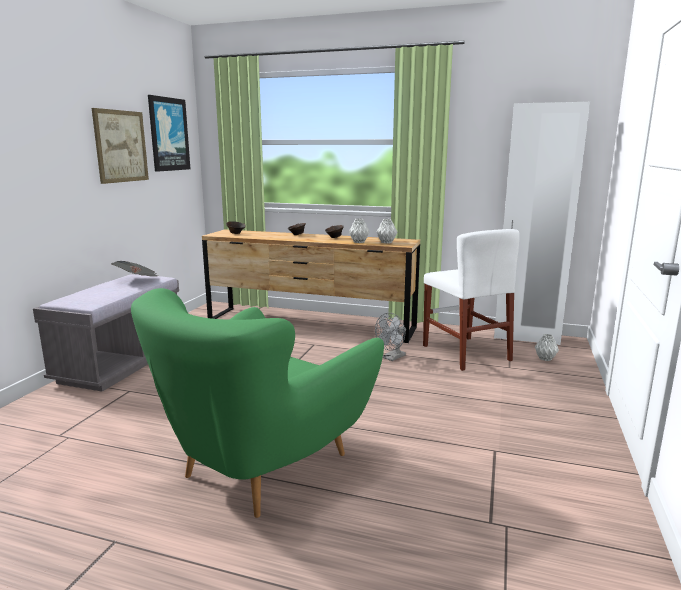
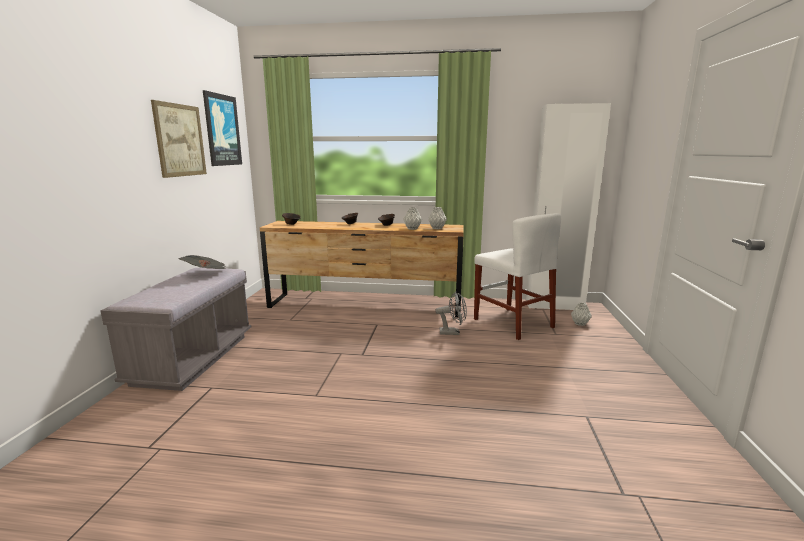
camera: 10 degrees left, 0 degrees up
(263, 466) = (382, 459): green armchair -> none
(392, 358) = (452, 332): grey fan -> grey fan turned 120 degrees counterclockwise

